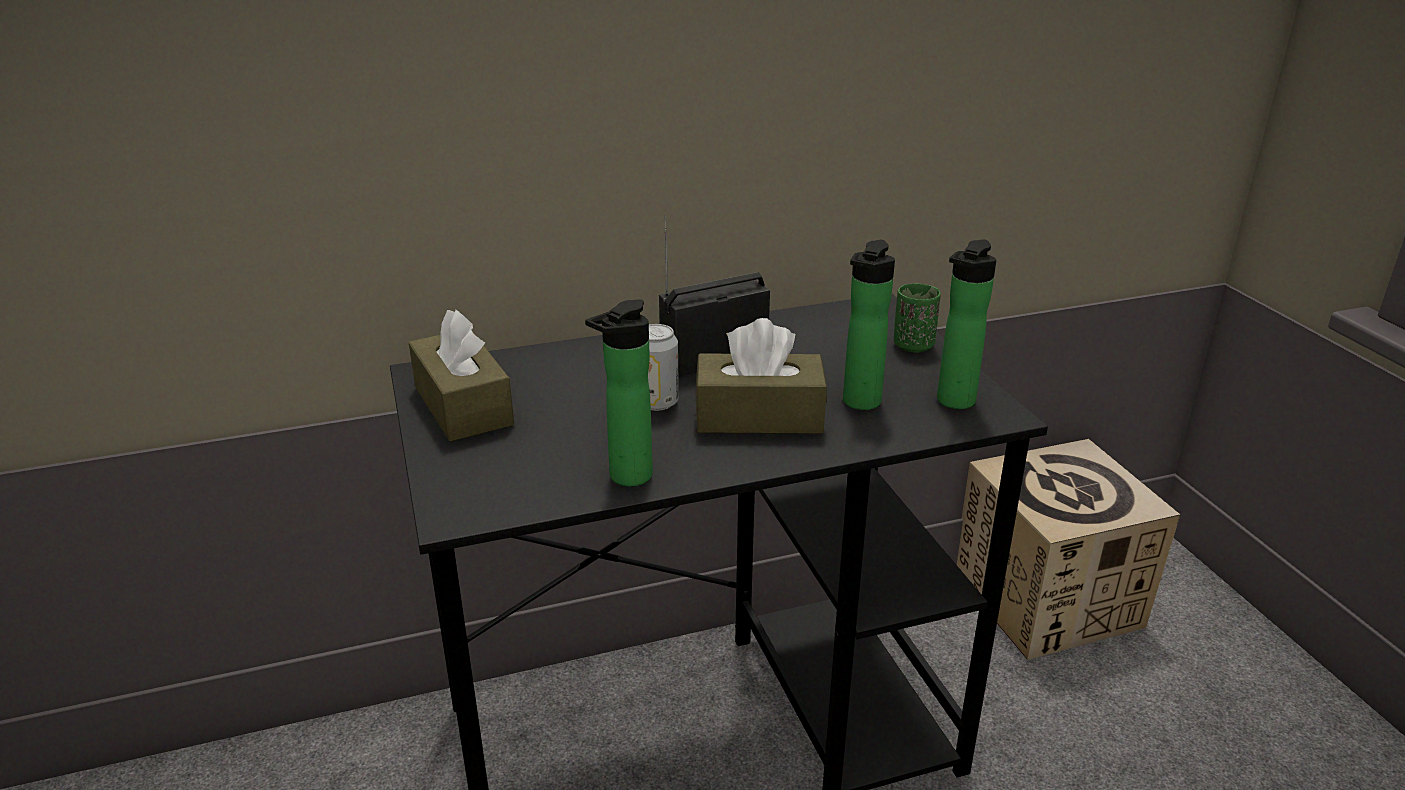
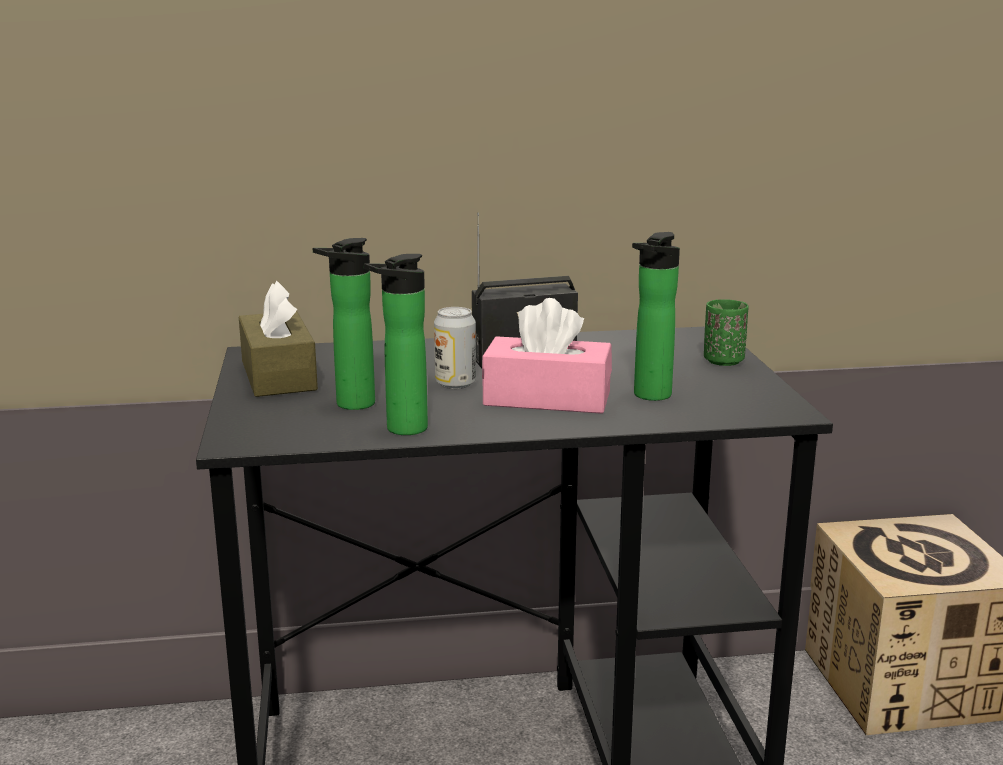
camera: 10 degrees right, 10 degrees down
(759, 416) = (547, 398): brown tissue box -> pink tissue box
(953, 403) = (743, 401): bottle -> bottle (350, 405)

